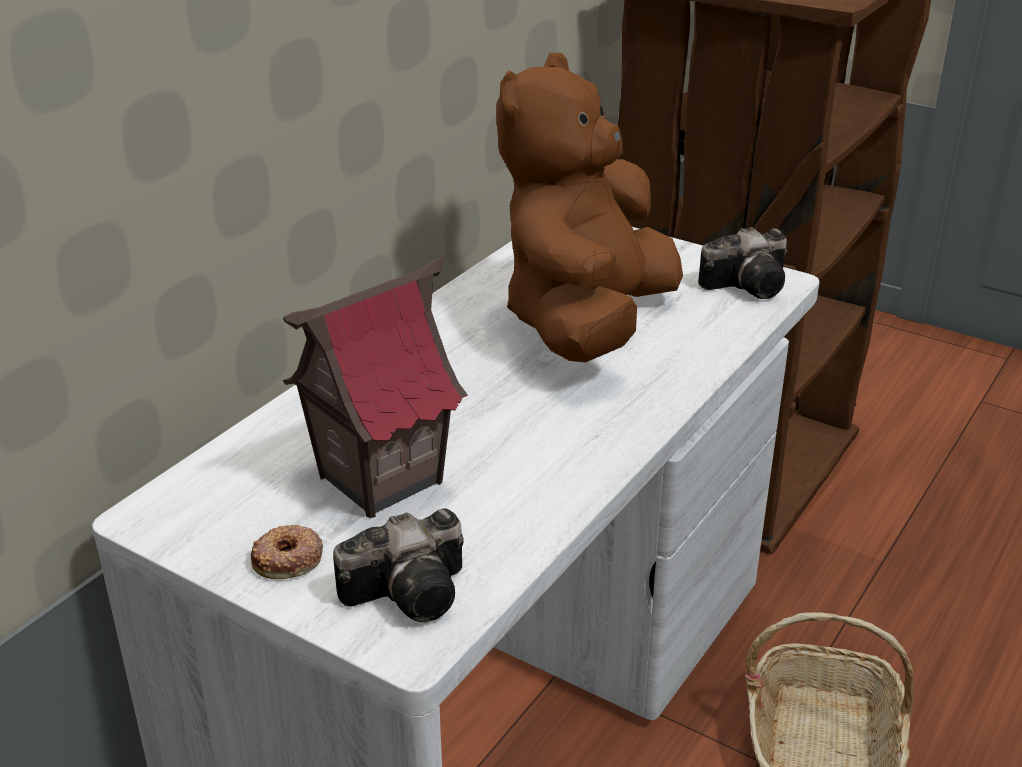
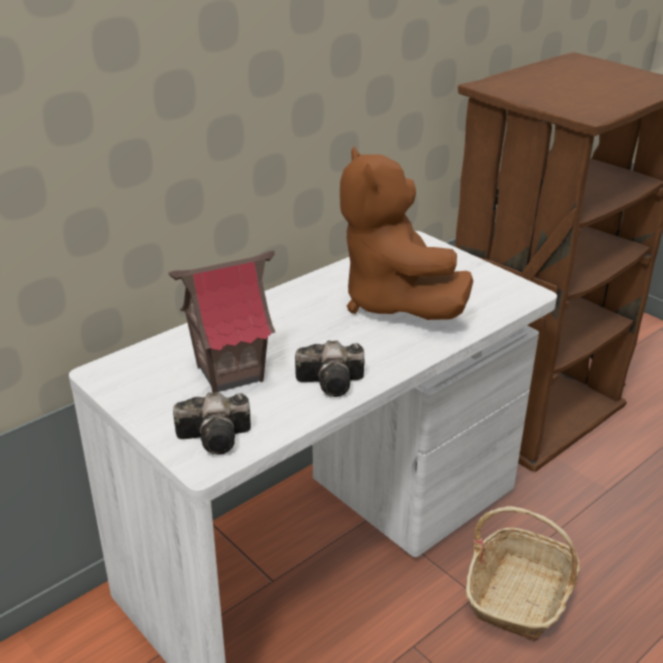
camera: 15 degrees right, 0 degrees up
(288, 559) = (160, 408): donut -> none
(586, 324) = (394, 303): brown plush toy -> brown plush toy turned 60 degrees counterclockwise
(750, 285) = (509, 293): camera -> camera (334, 383)

